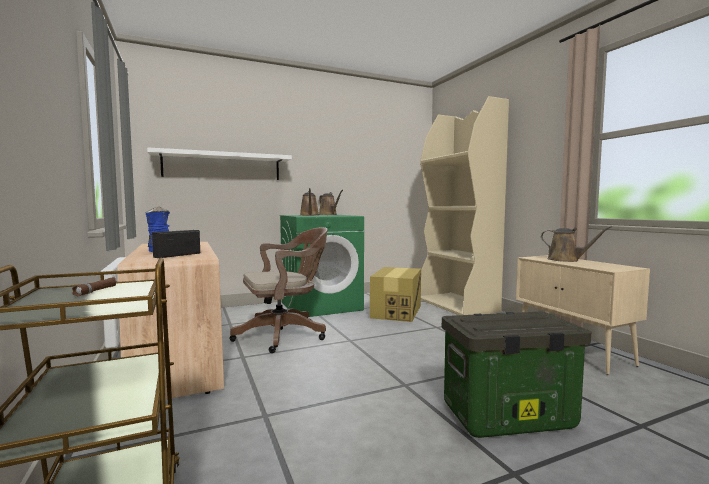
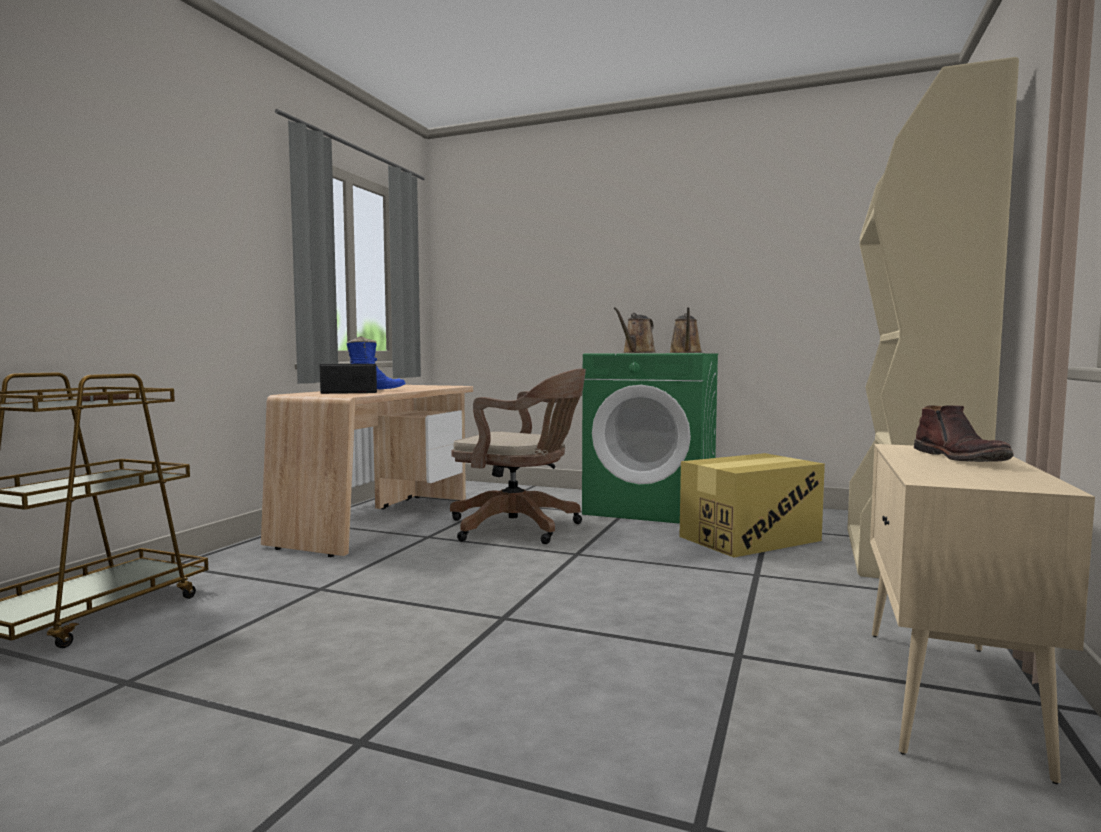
camera: 45 degrees right, 0 degrees up
(223, 166) = (538, 282): white shelf -> none
(507, 417) = (518, 701): storage box -> none
(566, 260) = (961, 458): brown watering can -> brown boot

